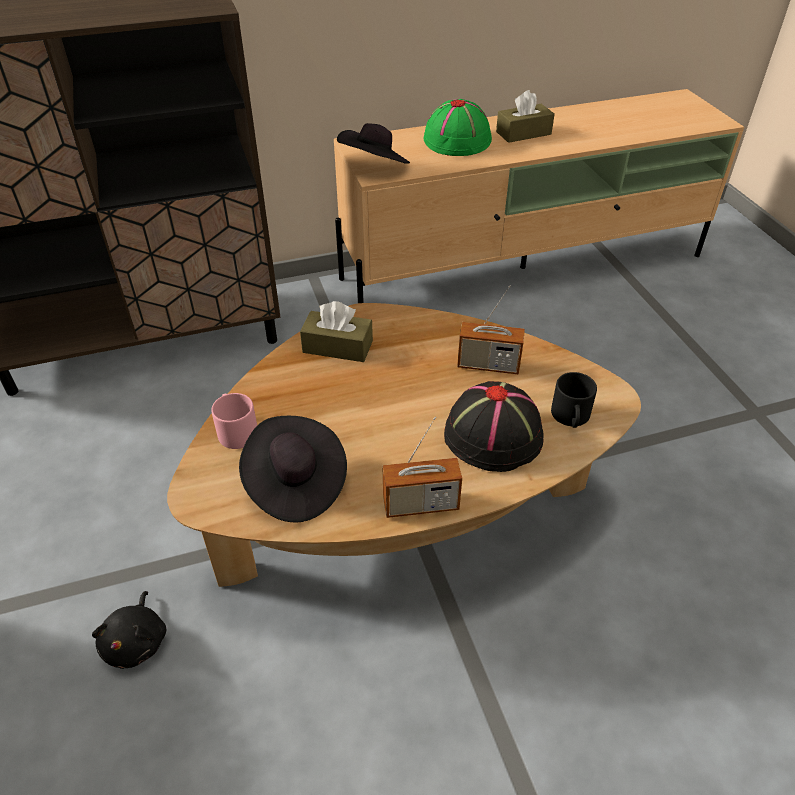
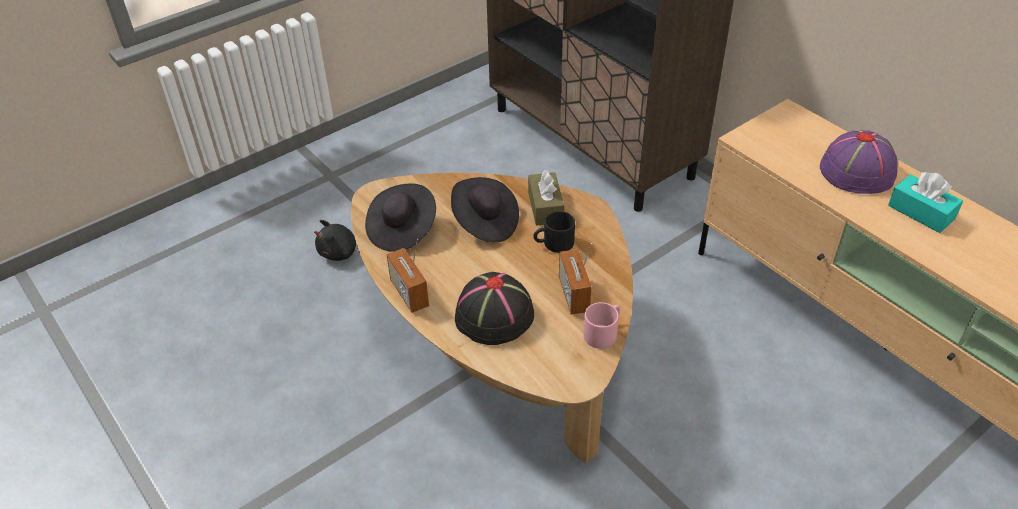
camera: 70 degrees right, 0 degrees up
(235, 429) = (436, 188): pink mug -> pink mug (603, 332)
(374, 166) = (759, 135): black hat -> black hat (485, 222)
(457, 140) = (858, 171): green hat -> purple hat
(523, 133) = (921, 212): brown tissue box -> turquoise tissue box
(571, 418) = (537, 358): black mug -> black mug (553, 244)

